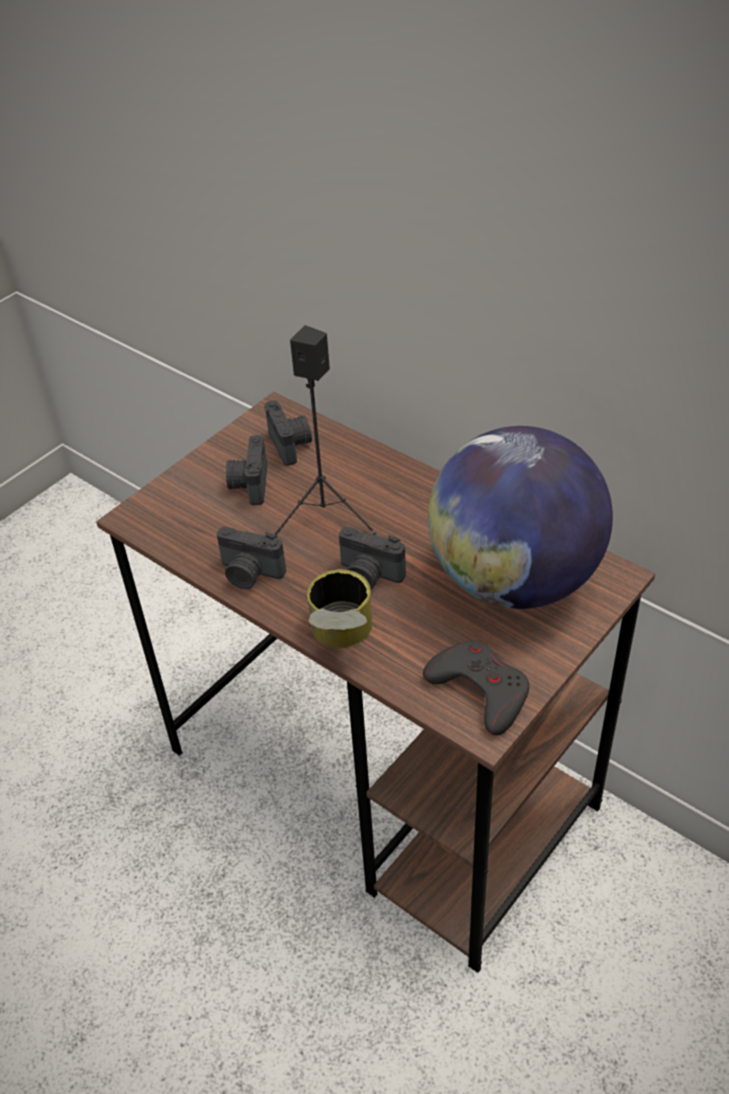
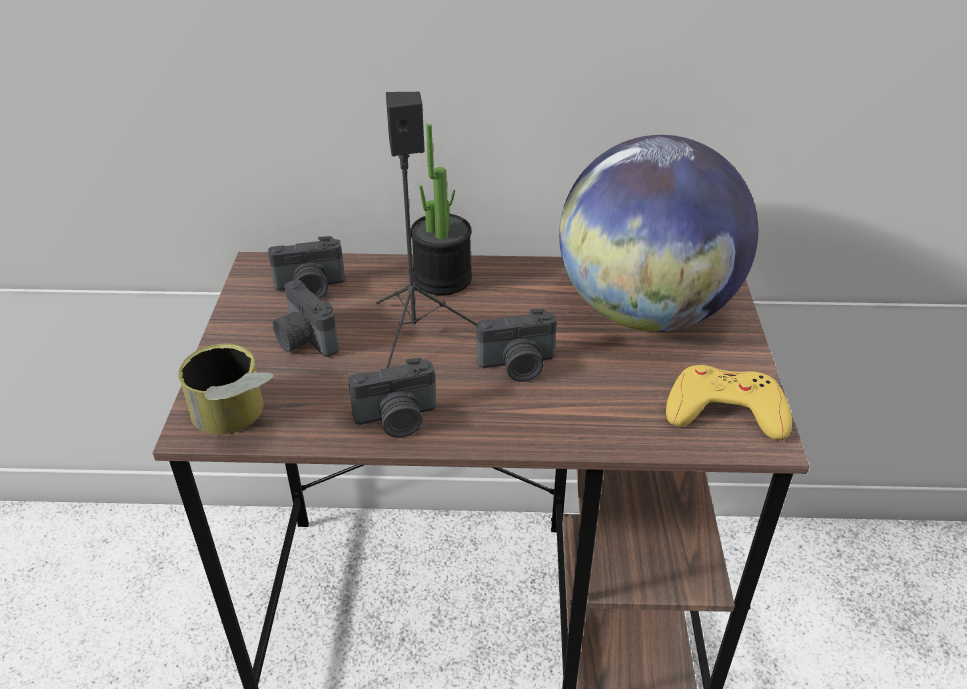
camera: 40 degrees left, 5 degrees down
(291, 444) = (310, 288): camera -> camera turned 135 degrees clockwise
(340, 639) = (557, 432): can -> can (236, 422)
(389, 478) = (442, 278): none -> potted plant
(480, 690) = (725, 410): grey game controller -> yellow game controller

